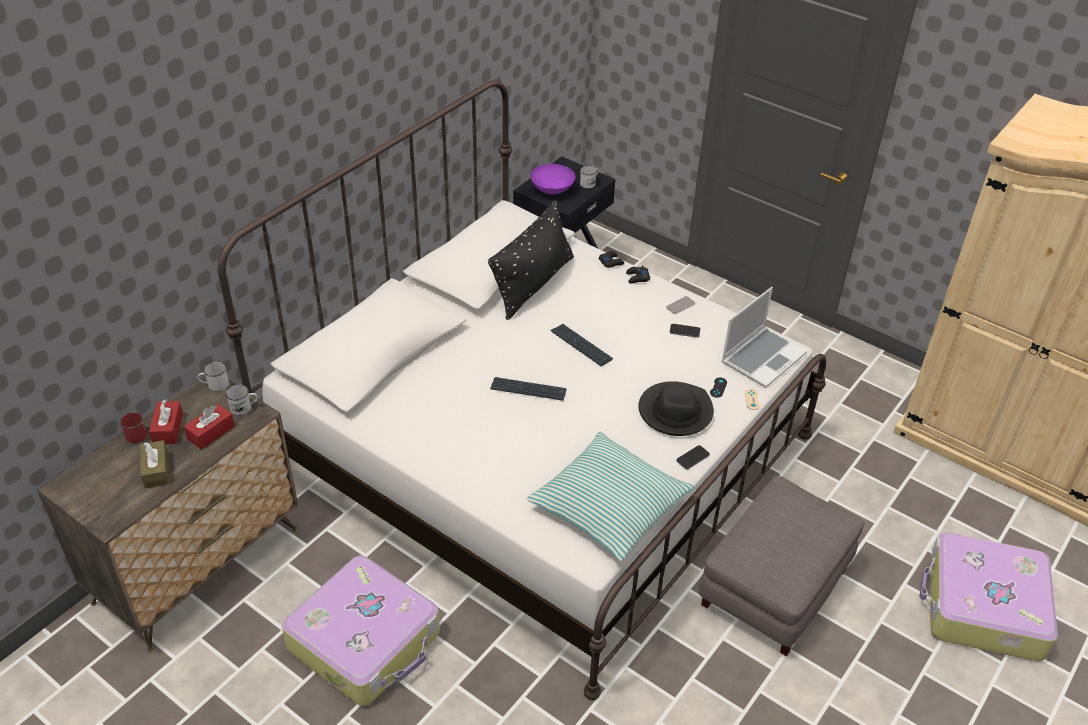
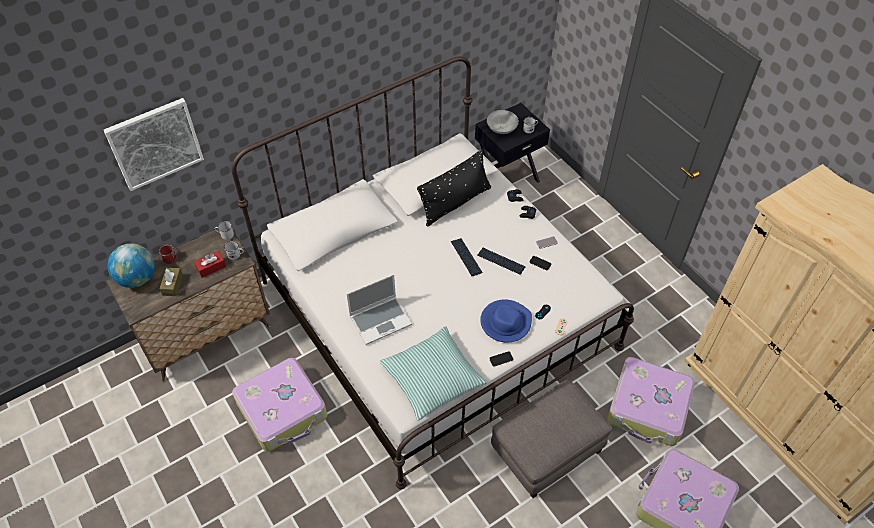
camera: 20 degrees right, 10 degrees up
(92, 474) = (137, 278): none -> globe
(107, 230) = (155, 143): none -> picture
(168, 429) = (188, 258): red tissue box -> none
(528, 390) = (418, 282): keyboard -> keyboard (501, 261)
(553, 190) = (502, 130): purple bowl -> grey bowl
(675, 411) = (505, 322): black hat -> blue hat
(763, 357) = (584, 297): laptop -> laptop (381, 320)
(878, 499) = (648, 408): none -> suitcase

